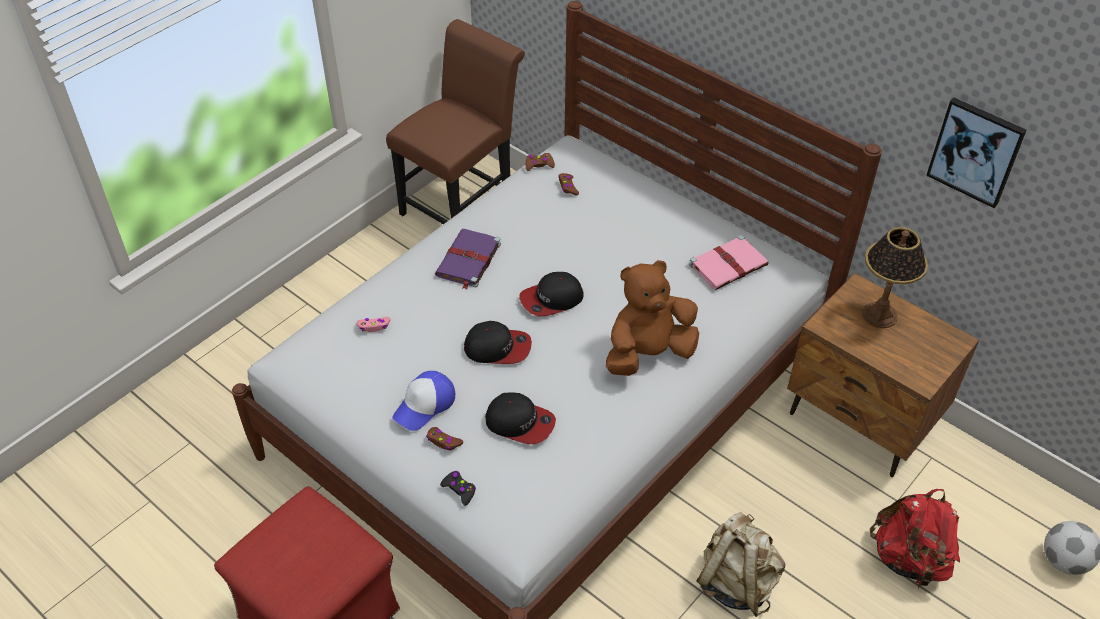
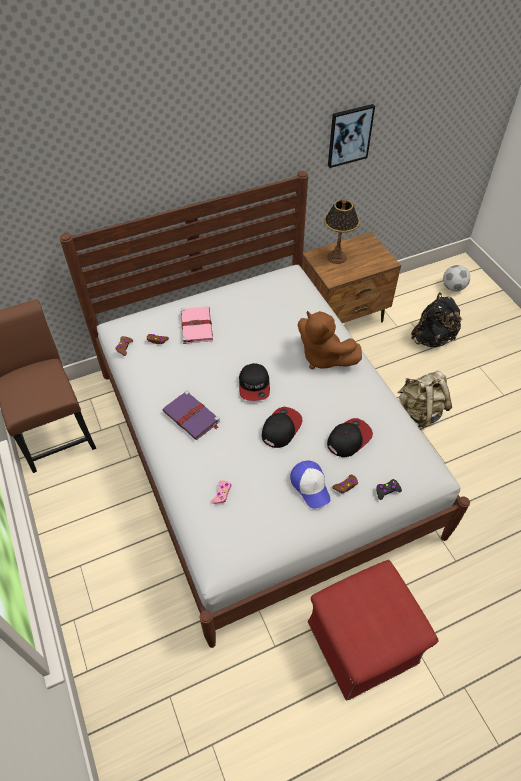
camera: 65 degrees left, 5 degrees up
(648, 353) = (323, 357): brown plush toy -> brown plush toy turned 45 degrees counterclockwise
(729, 264) = (274, 294): pink book -> pink book (196, 325)
(909, 559) = (432, 338): red backpack -> black backpack

